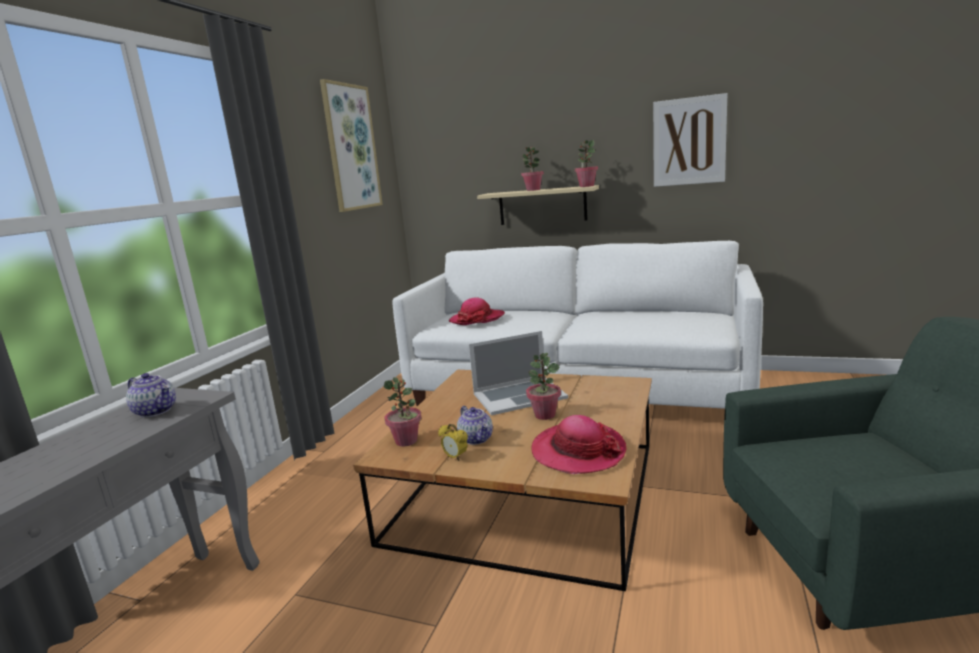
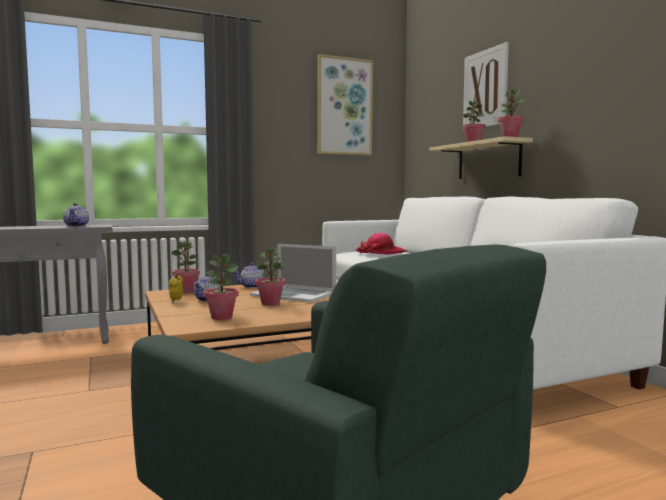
camera: 45 degrees right, 10 degrees down
(442, 403) = (252, 286): none -> teapot
(578, 451) = (221, 317): hat -> potted plant
(689, 141) = (617, 83): picture -> picture (485, 89)

